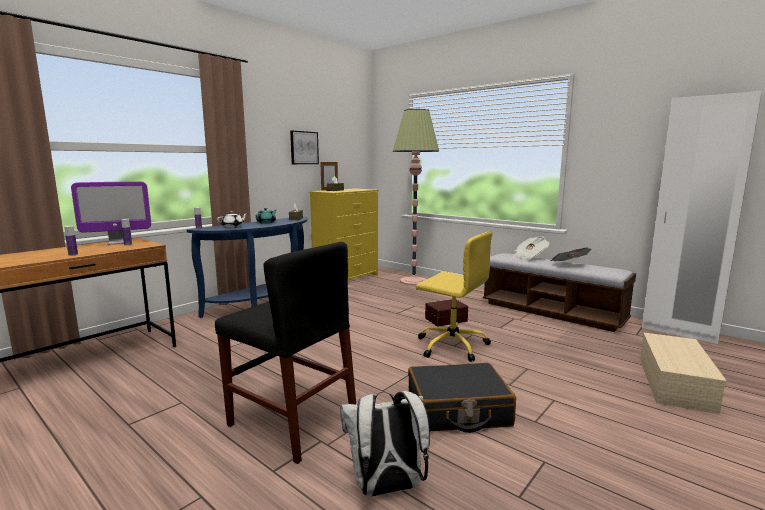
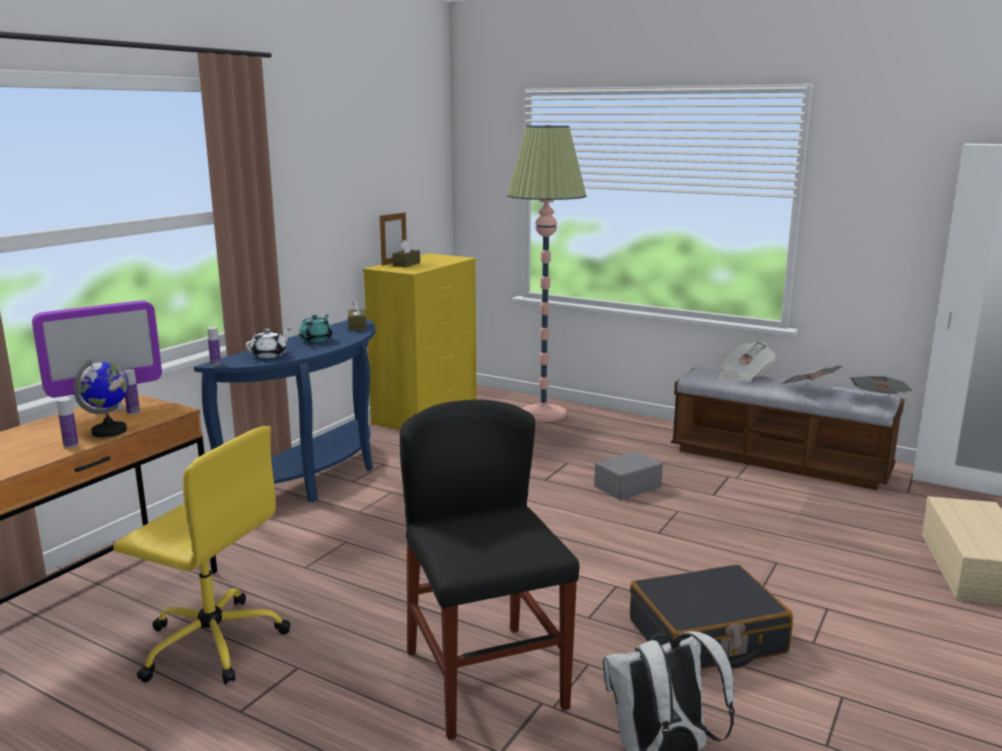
camera: 10 degrees left, 5 degrees up
(103, 250) = (110, 431): none -> globe
(292, 421) = (485, 679): black chair -> black chair turned 135 degrees counterclockwise
(304, 148) = (352, 193): picture -> none
(445, 319) = (626, 486): brown storage box -> grey storage box
(451, 345) = (654, 532): yellow office chair -> yellow office chair (211, 642)
(615, 271) = (878, 400): none -> newspaper

